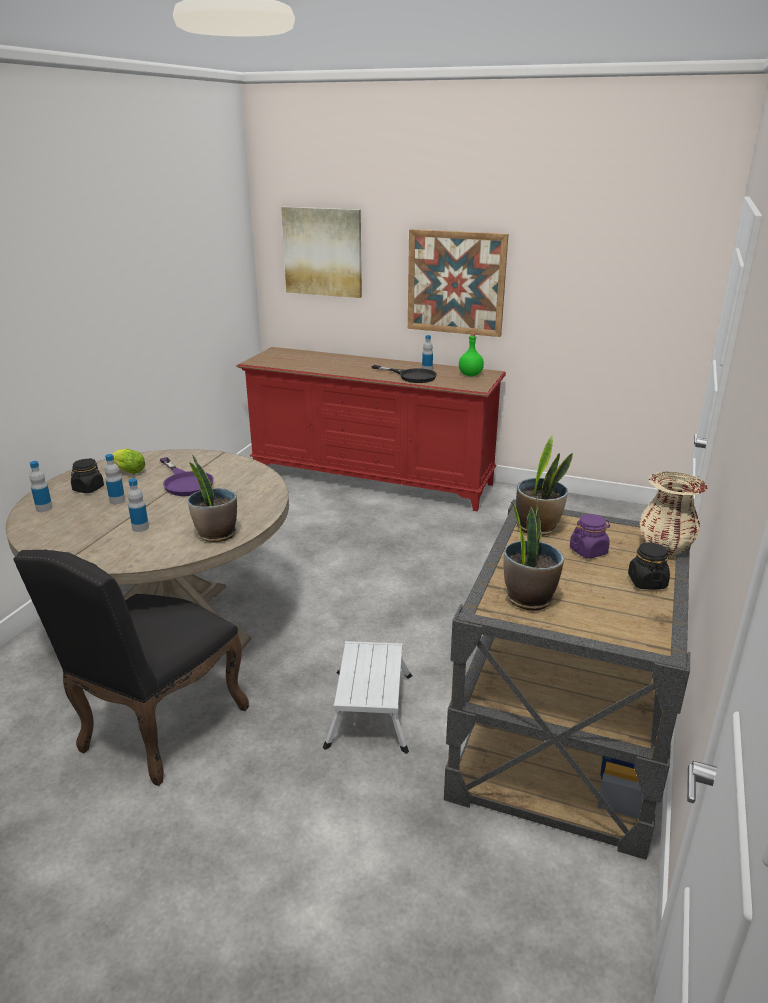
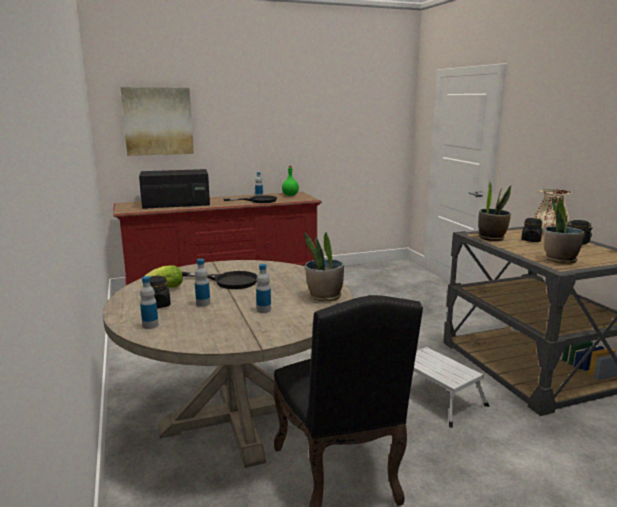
camera: 40 degrees left, 10 degrees down
(185, 482) = (228, 281): purple frying pan -> black frying pan
(323, 360) = (177, 203): none -> black microwave
(456, 283) = (264, 136): picture -> none
(588, 551) = (530, 240): purple jar -> black jar

